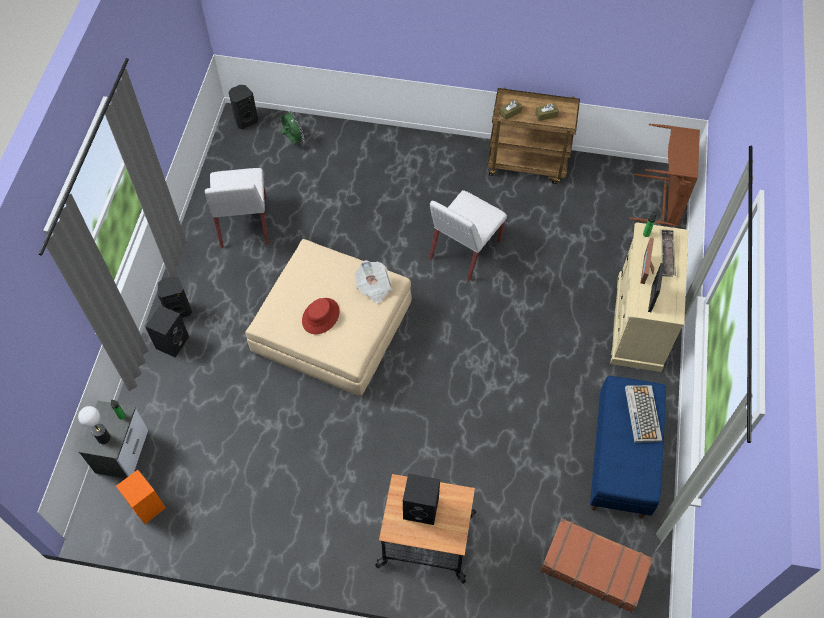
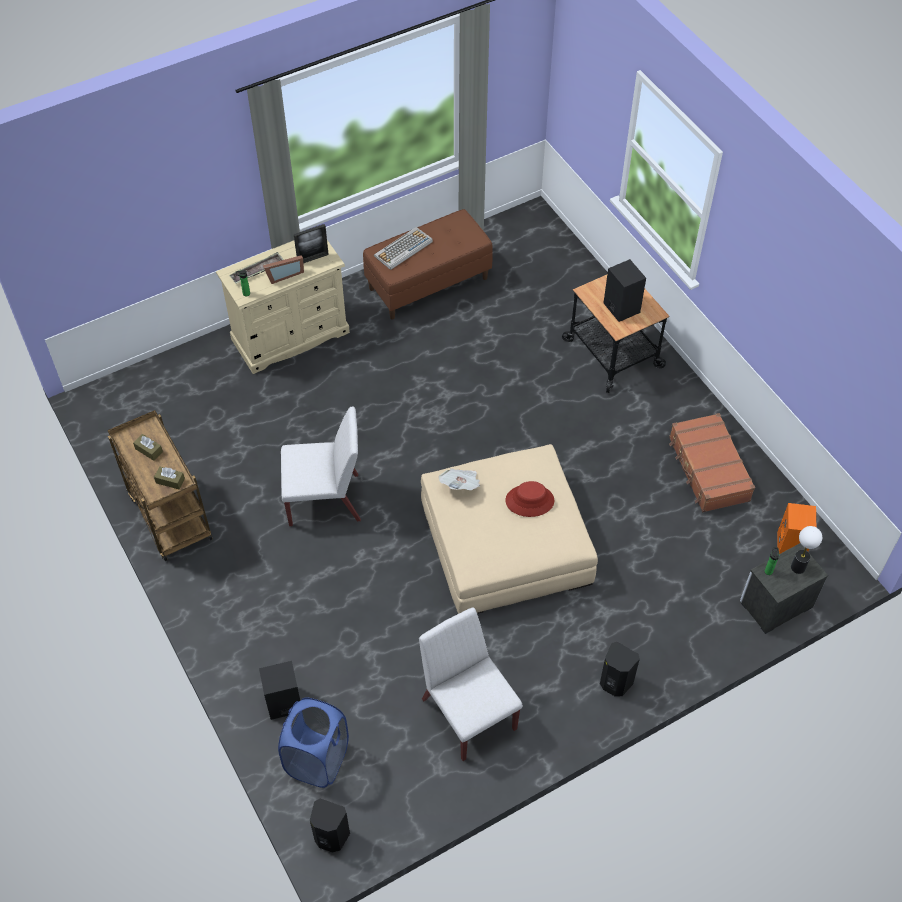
camera: 130 degrees left, 5 degrees down
(172, 342) = (649, 658): black speaker -> black speaker (283, 704)
(244, 223) = (468, 713): white chair -> white chair turned 75 degrees counterclockwise
(292, 140) = (317, 760): green fan -> blue laundry basket
(594, 567) = (528, 255): brown suitcase -> brown suitcase (708, 469)
(622, 459) = (428, 283): blue bench -> brown bench
(663, 201) = (131, 388): brown laundry basket -> none

